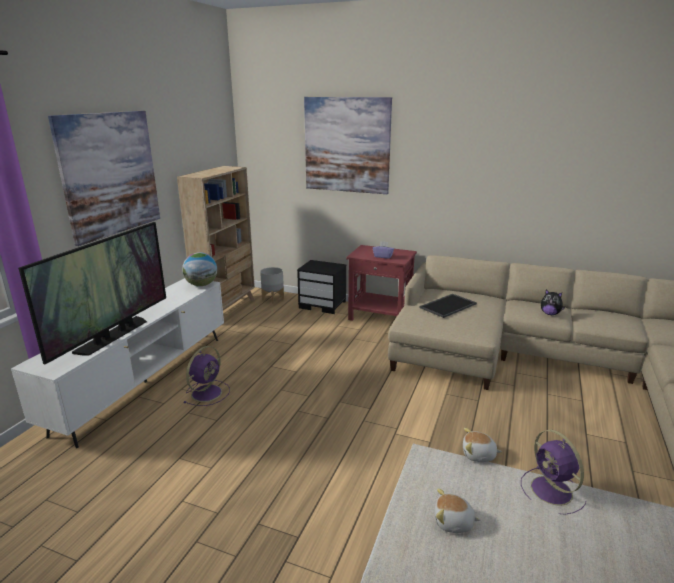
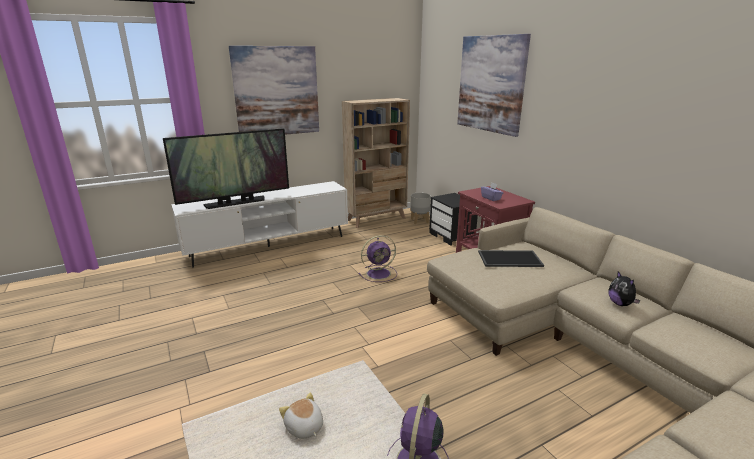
camera: 40 degrees right, 0 degrees up
(201, 285) = (332, 188): globe -> none
(207, 392) = (289, 265): purple fan -> purple fan (379, 273)
(478, 455) = (400, 397): plush toy -> none

